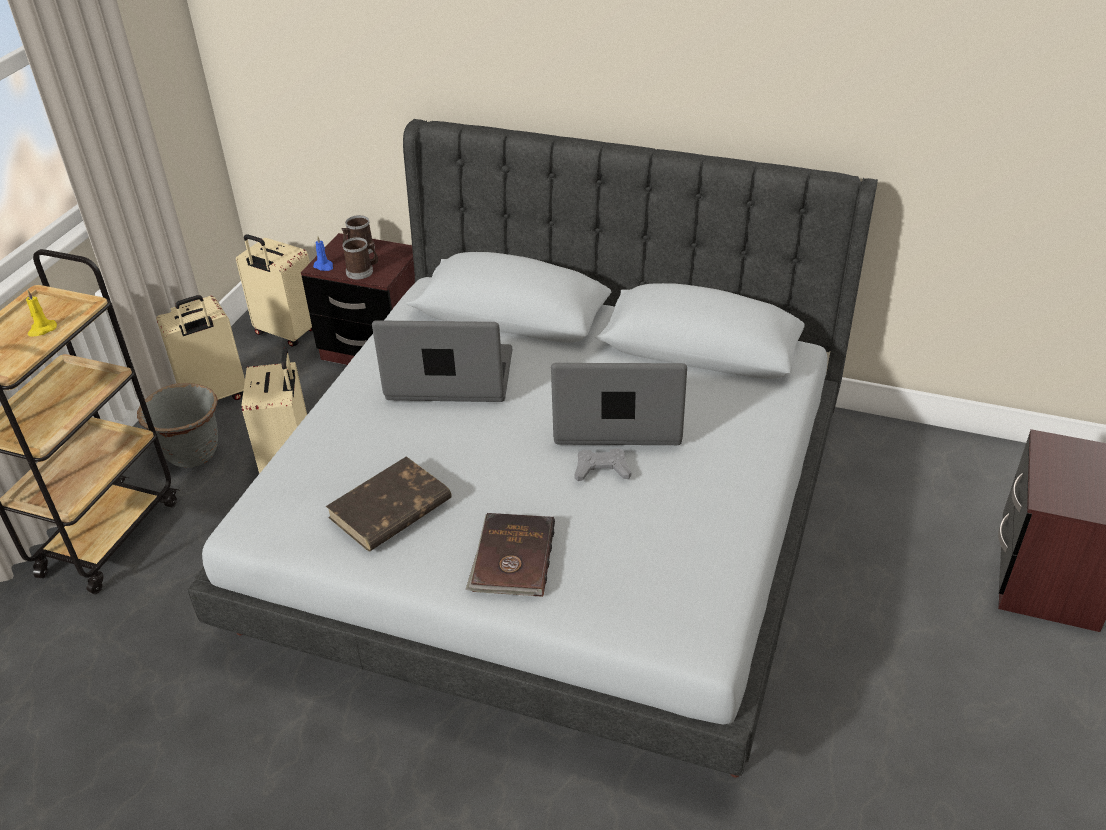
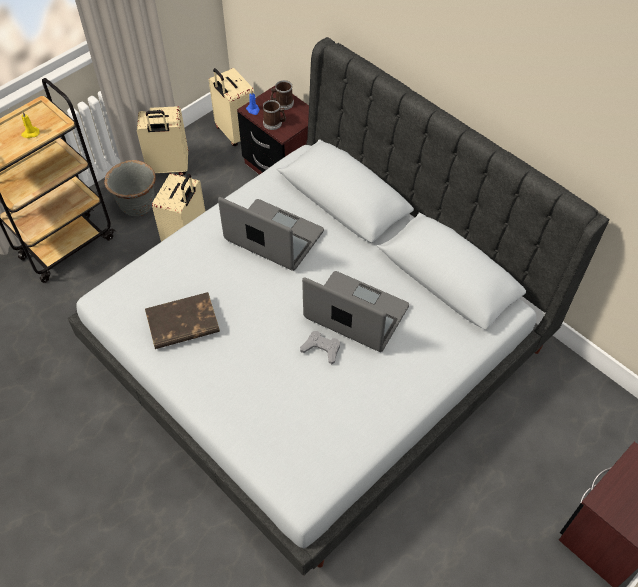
camera: 25 degrees right, 15 degrees up
(512, 558) = (231, 389): brown book -> none

